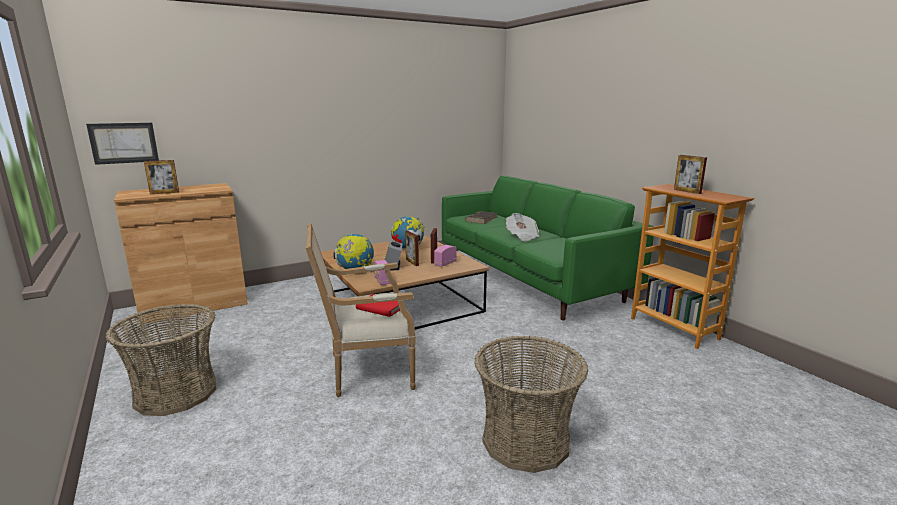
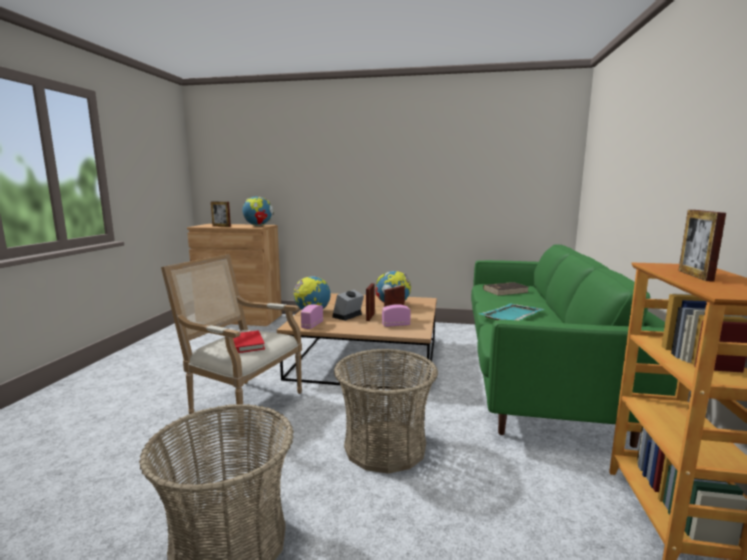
camera: 40 degrees right, 5 degrees down
(124, 143) = (216, 189): picture -> none
(176, 393) = (132, 371): basket -> basket (385, 446)
(212, 187) = (258, 226): none -> globe
(522, 236) = (511, 315): newspaper -> turquoise tray

